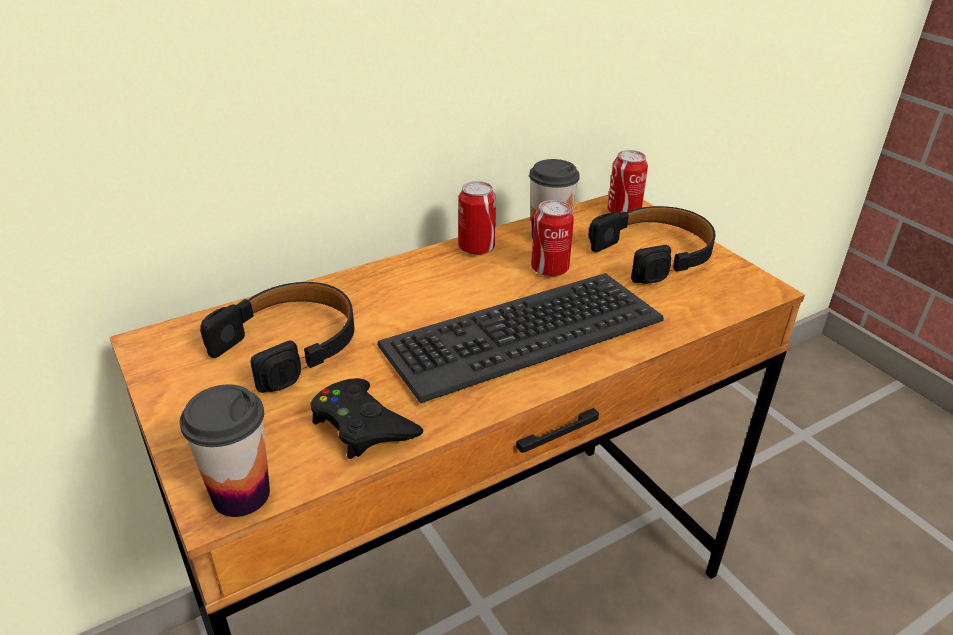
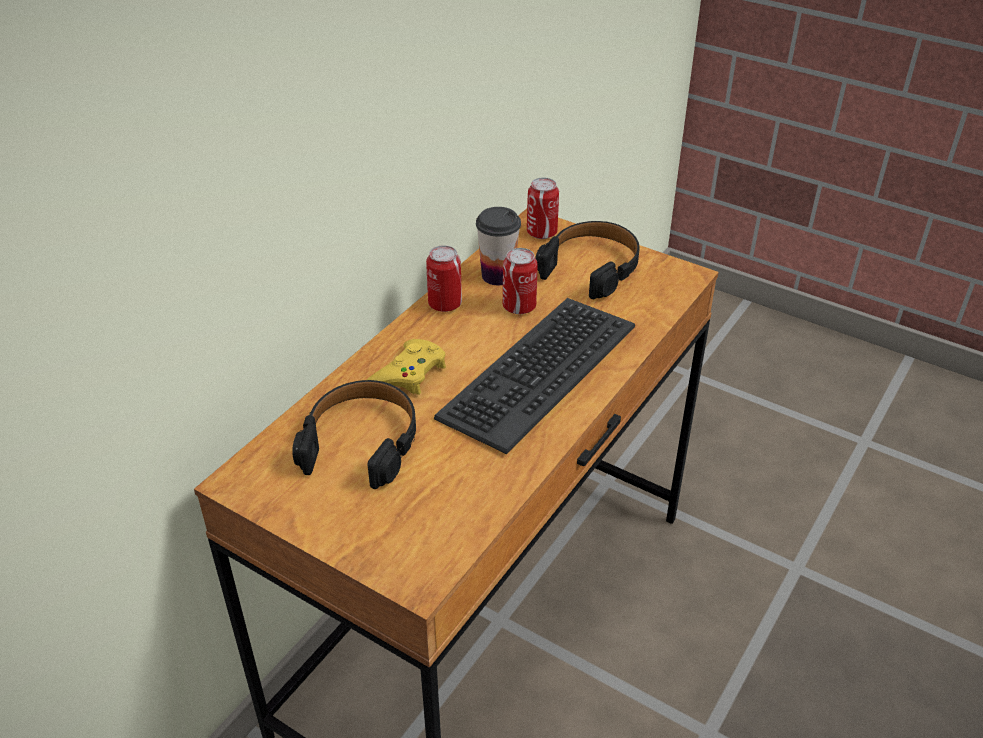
camera: 25 degrees left, 5 degrees up
(241, 495) = (430, 568): cup -> none
(363, 425) = (475, 486): black game controller -> none
(390, 297) = (409, 373): none -> yellow game controller

